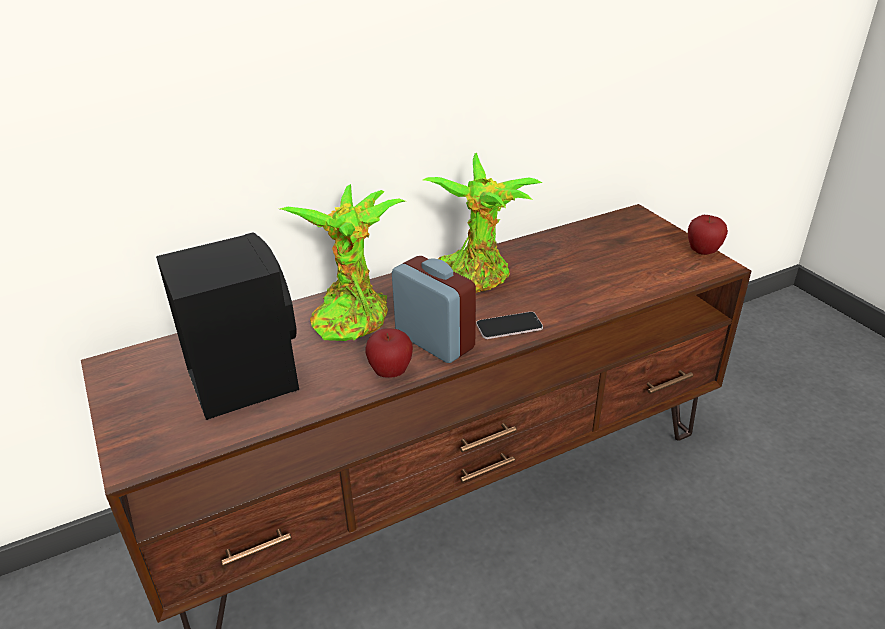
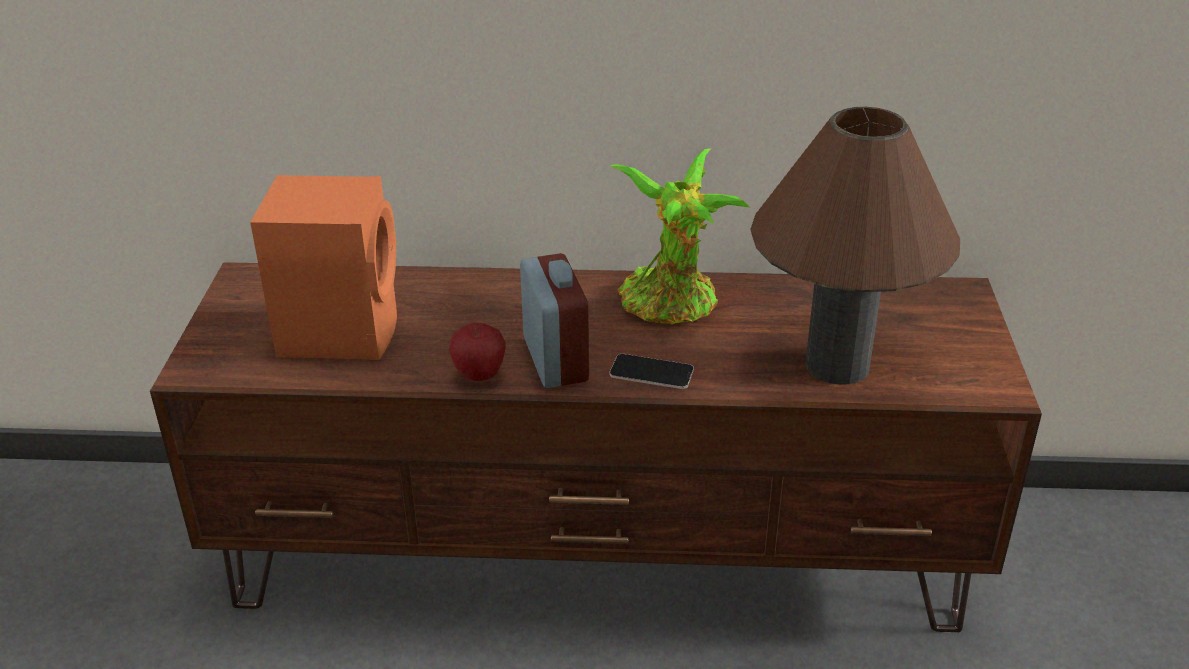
camera: 30 degrees right, 0 degrees up
(243, 378) = (341, 330): black speaker -> orange speaker
(352, 315) = (499, 303): potted plant -> none
(615, 281) = (837, 365): none -> brown table lamp
(702, 252) = (1000, 368): apple -> none

